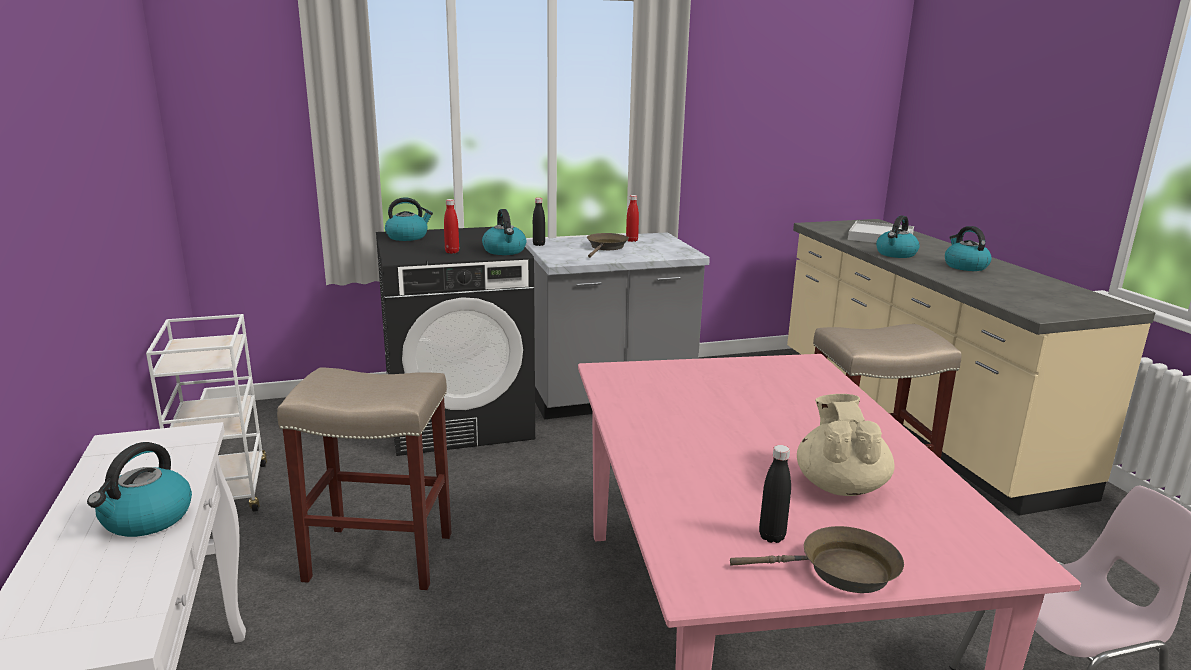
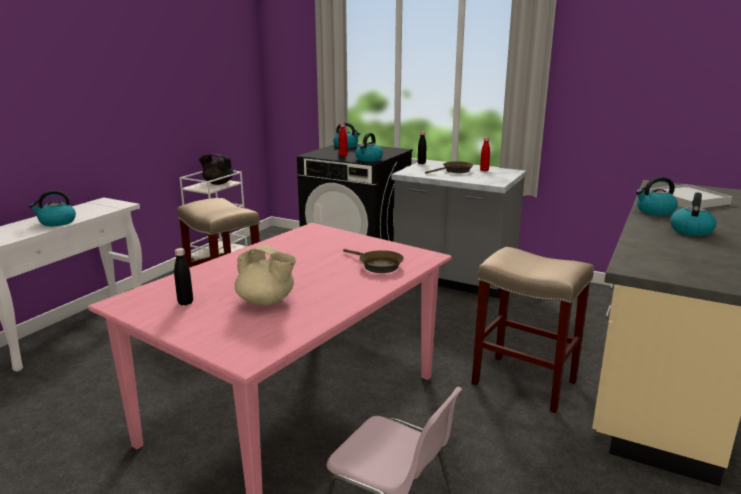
camera: 45 degrees right, 0 degrees up
(206, 346) = (218, 183): none -> black teapot
(840, 485) = (266, 301): beige teapot -> beige teapot turned 75 degrees clockwise
(840, 571) = (172, 323): brown frying pan -> brown frying pan (377, 265)

